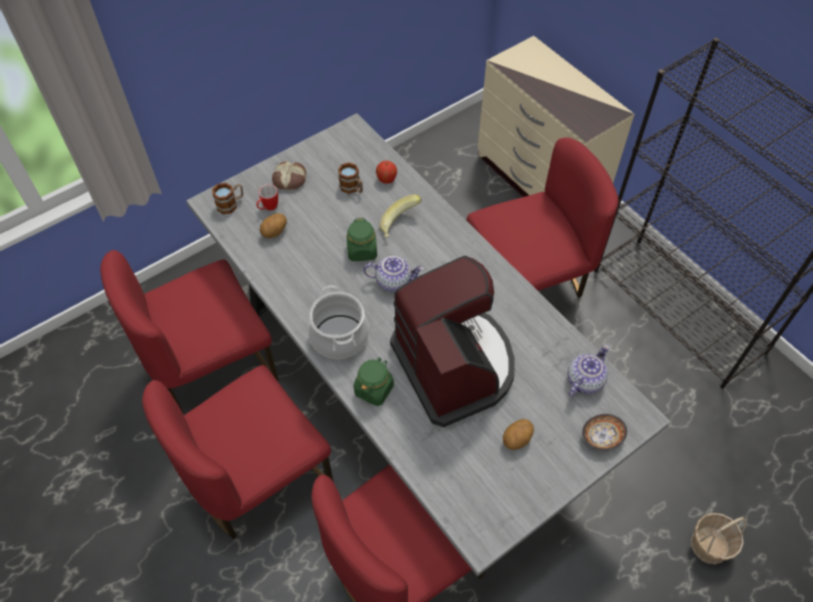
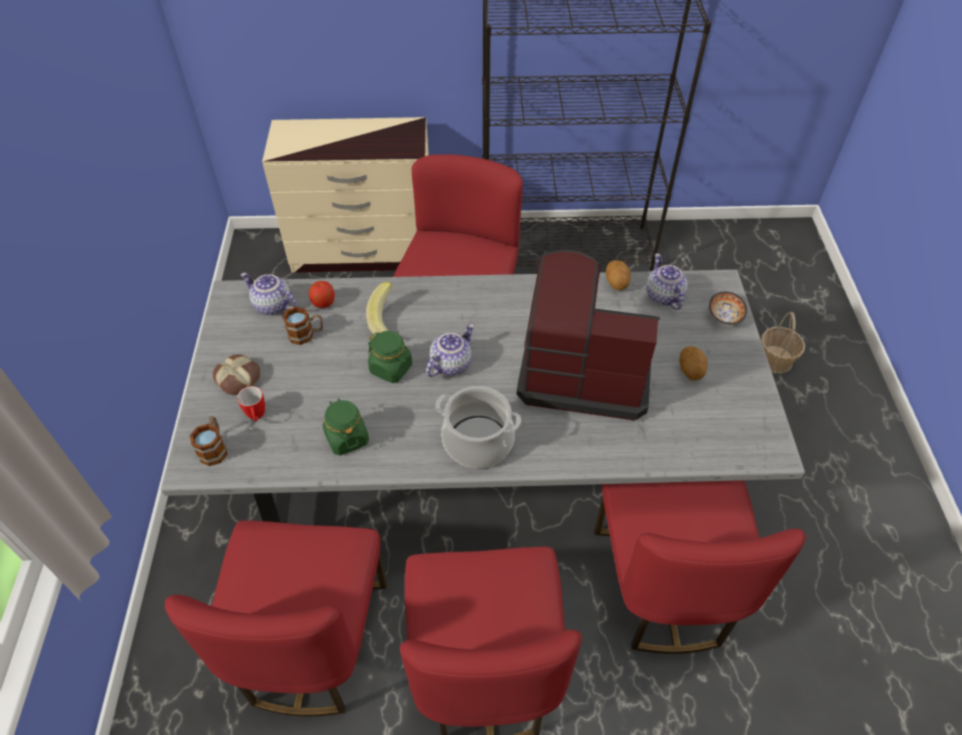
camera: 55 degrees left, 5 degrees down
(275, 232) = (295, 428): potato -> potato (616, 283)
(361, 155) = (272, 306): none -> teapot
(374, 389) = (562, 446): green jar -> green jar (346, 438)

